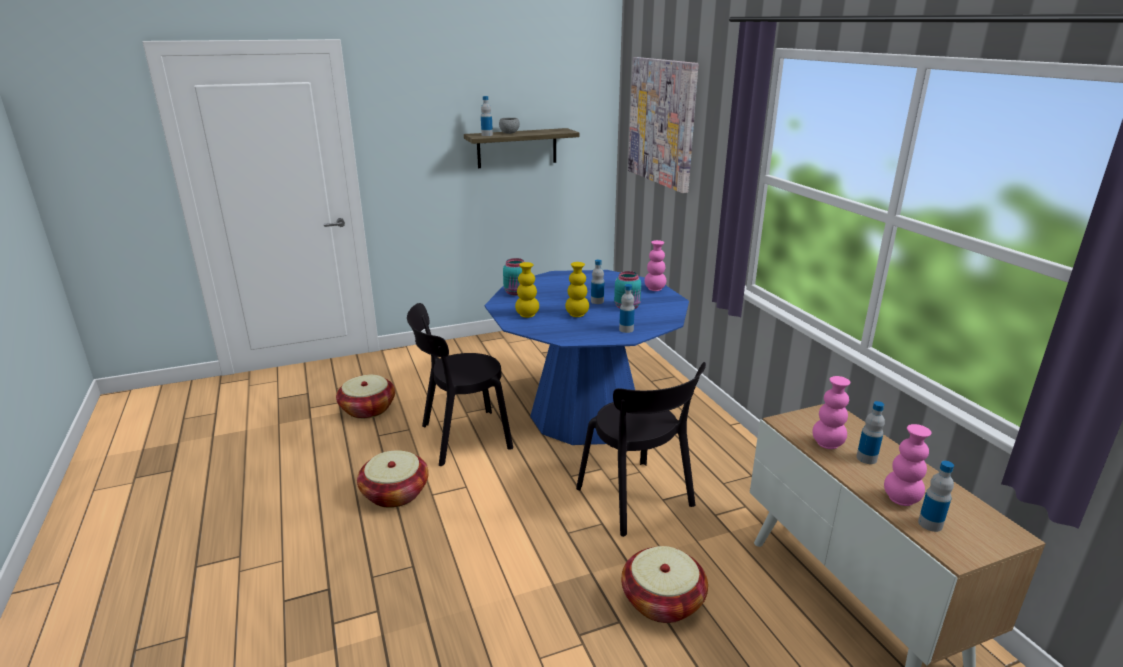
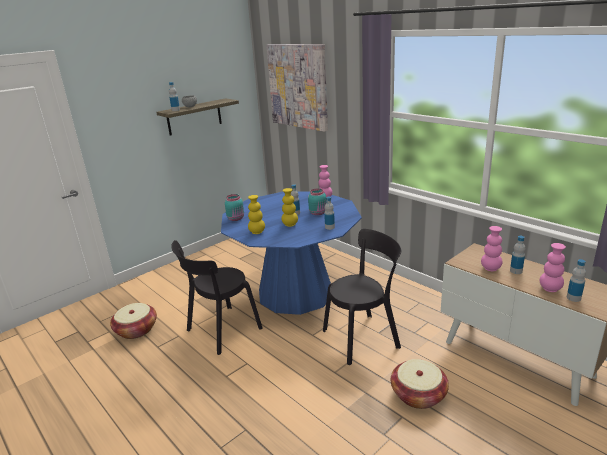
camera: 20 degrees left, 0 degrees up
(395, 493) = (198, 383): basket -> none
(637, 500) = (364, 337): black chair -> black chair turned 60 degrees counterclockwise

